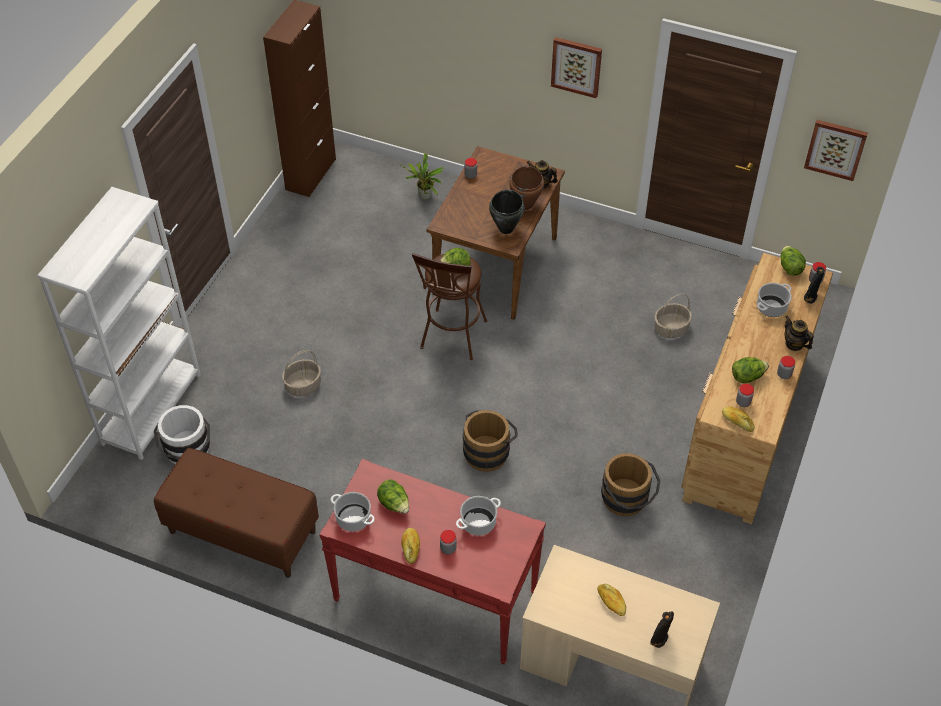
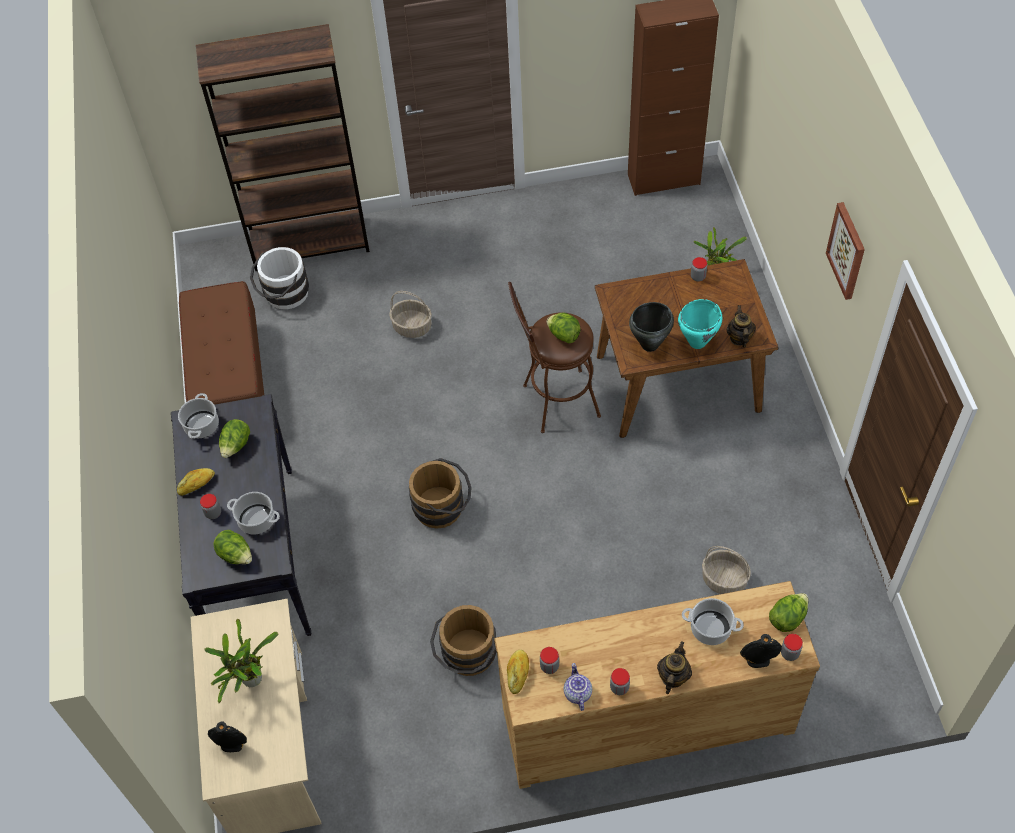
camera: 60 degrees right, 5 degrees up
(151, 409) = (310, 244): white bookcase -> brown bookcase
(434, 596) = (255, 557): red console table -> black console table
(526, 205) = (697, 342): brown cooking pot -> turquoise cooking pot
(611, 602) = (250, 681): bread -> potted plant
(747, 377) = (589, 653): lettuce -> lettuce (236, 555)
(773, 398) = (577, 693): none -> teapot
(835, 149) = (971, 559): picture -> none

